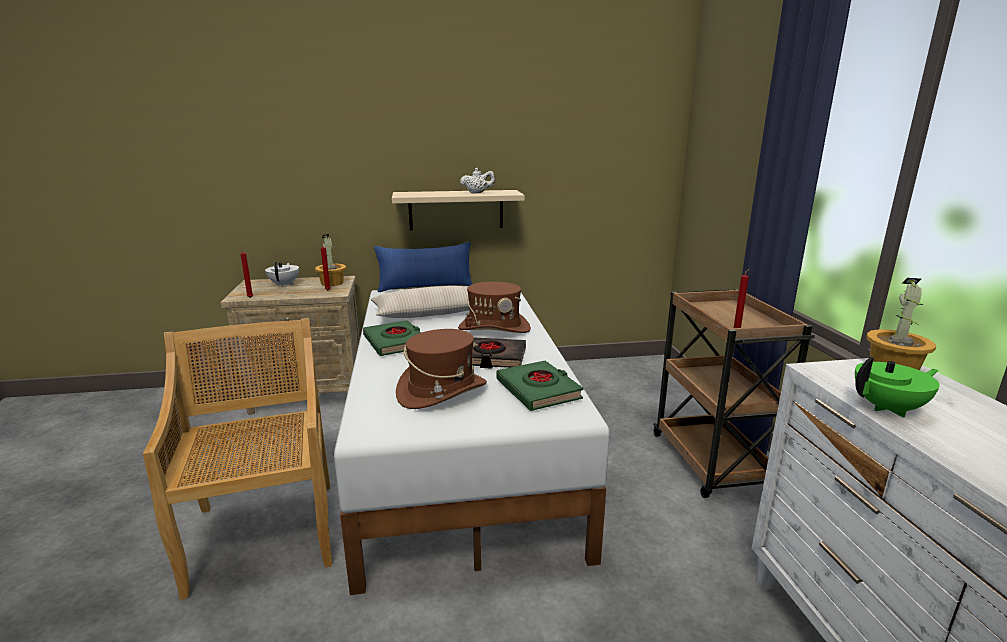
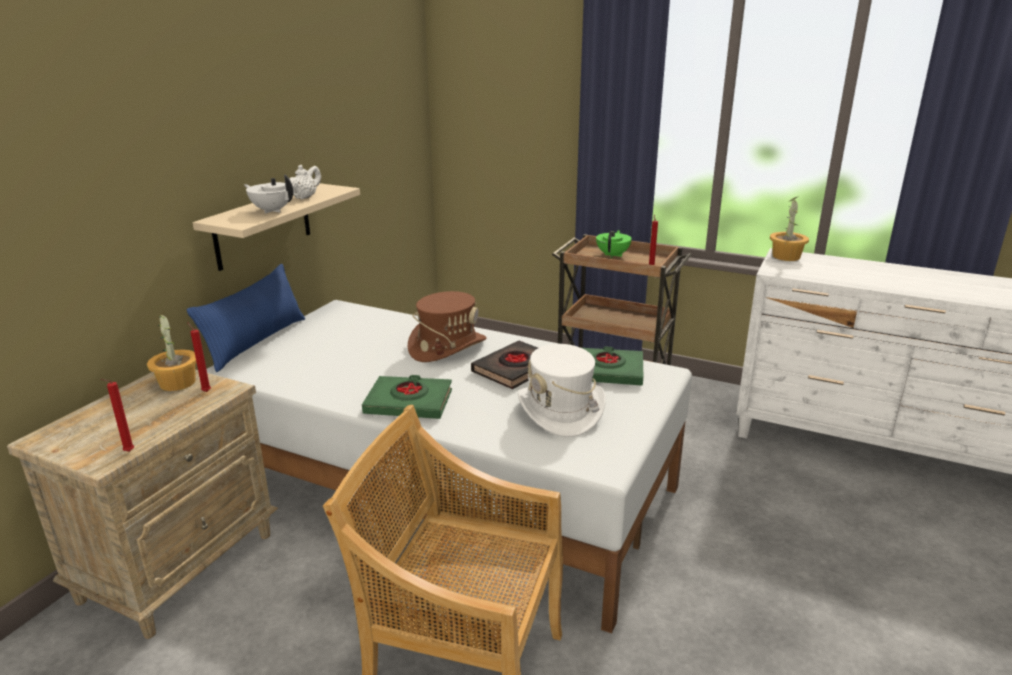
camera: 55 degrees left, 5 degrees up
(285, 284) = (112, 415): white teapot -> white teapot (272, 210)
(429, 313) = (351, 363): beige pillow -> none
(442, 391) = (561, 411): brown hat -> white hat
(889, 408) = (833, 278): green teapot -> green teapot (613, 255)

